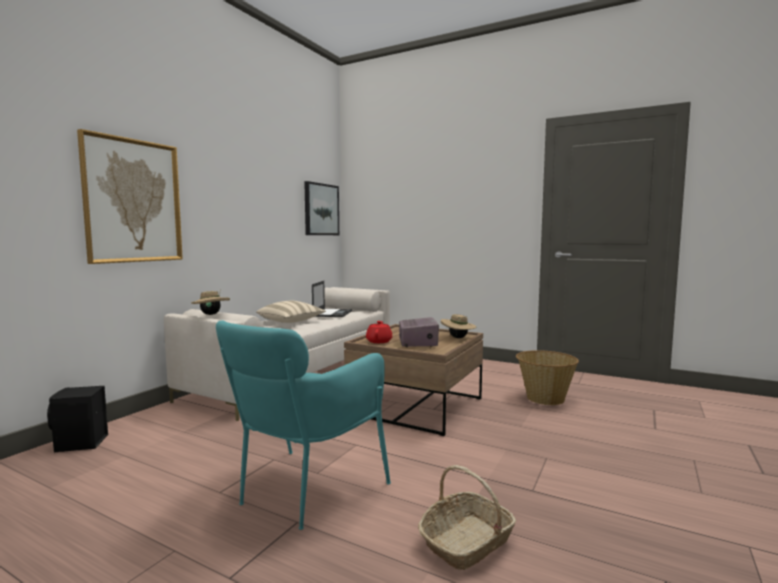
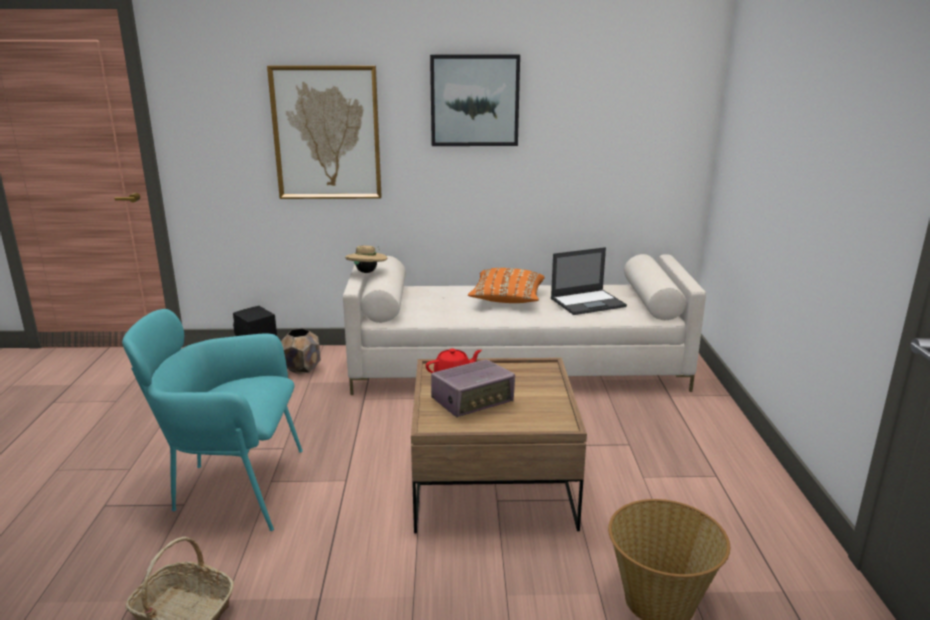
camera: 60 degrees right, 15 degrees up
(152, 429) = (301, 369): none -> brown planter
(291, 322) = (507, 299): beige pillow -> orange pillow
(321, 209) = (657, 124): picture -> picture (474, 100)
(458, 338) = (537, 421): beige hat -> none

